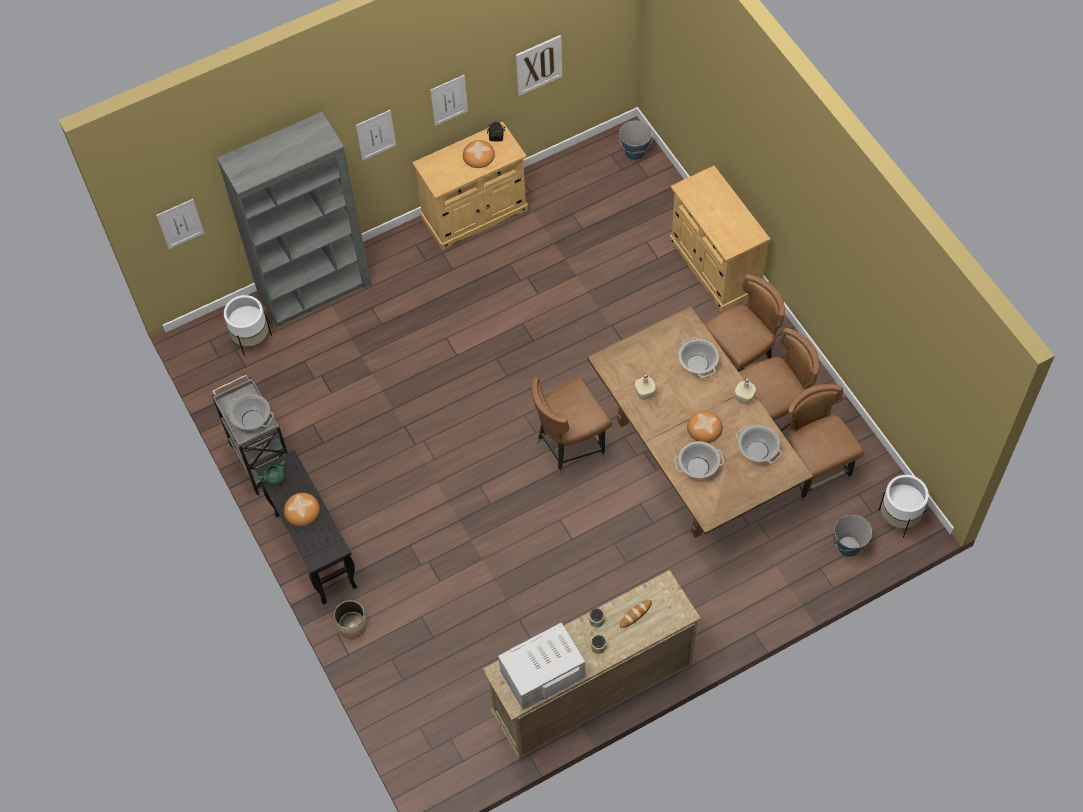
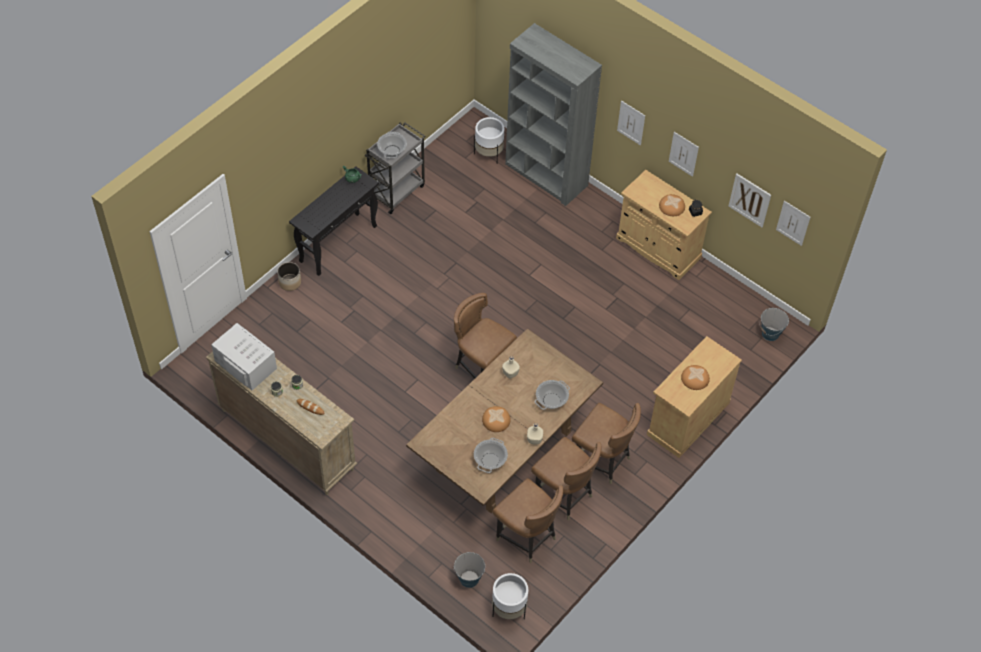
camera: 65 degrees right, 5 degrees down
(180, 223) = (504, 43): picture -> picture (793, 223)
(302, 511) = (333, 201): bread -> bread (694, 379)
(698, 467) = (460, 425): cooking pot -> none
(814, 471) = (527, 537): brown chair -> brown chair turned 90 degrees clockwise

